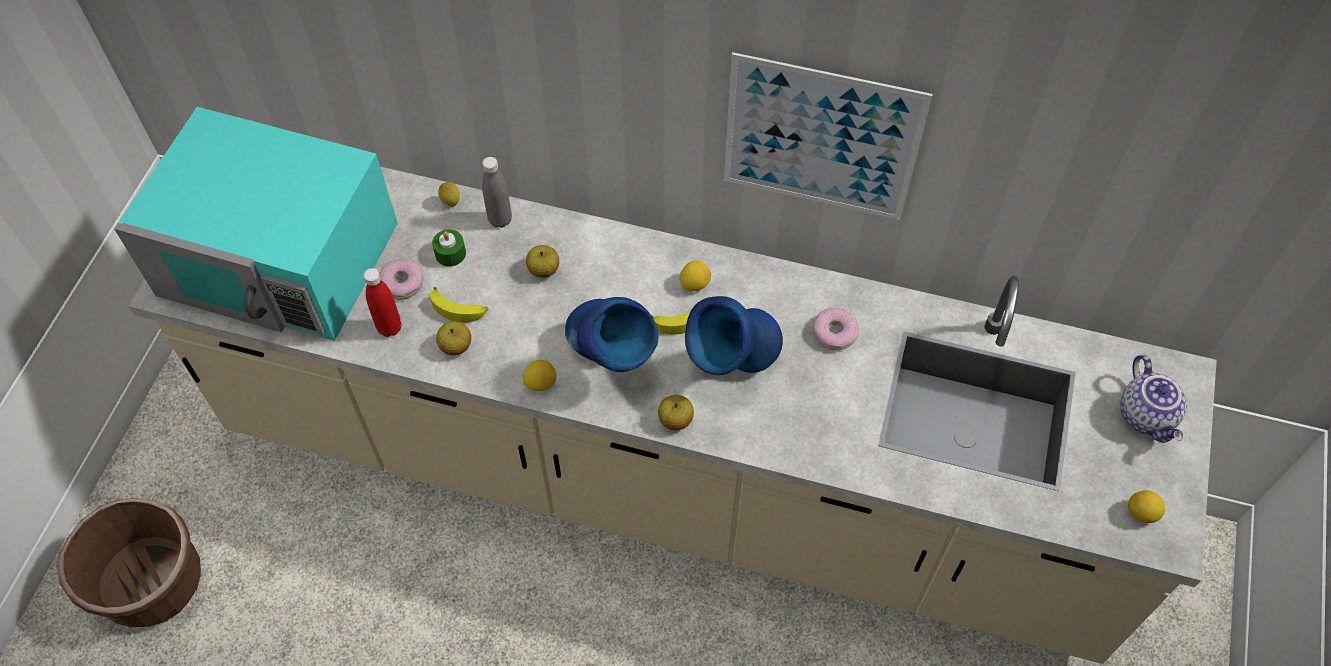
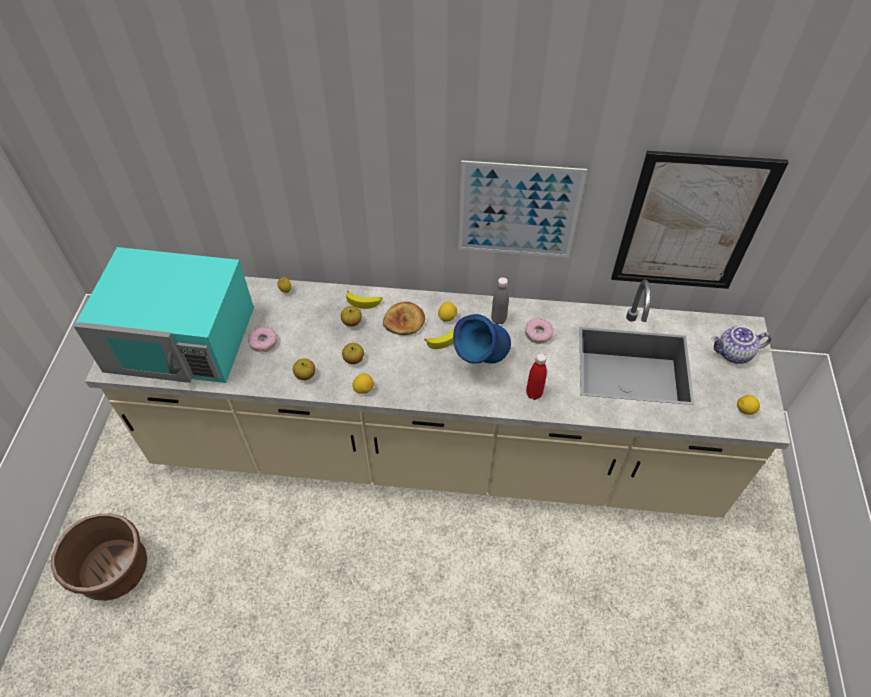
camera: 10 degrees left, 5 degrees down
(389, 328) = (260, 370): red bottle -> red bottle (534, 393)
(450, 253) = (291, 320): green candle -> none
(459, 309) = (303, 352): banana -> banana (364, 301)
(500, 220) = (318, 296): grey bottle -> grey bottle (498, 319)
(611, 362) = (406, 370): blue vase -> none
(626, 280) = (404, 321): none -> bread
(675, 420) = (453, 398): apple -> apple (353, 359)
(1100, 200) = (690, 224): none -> picture
(1147, 416) = (733, 354): teapot -> teapot turned 105 degrees clockwise

